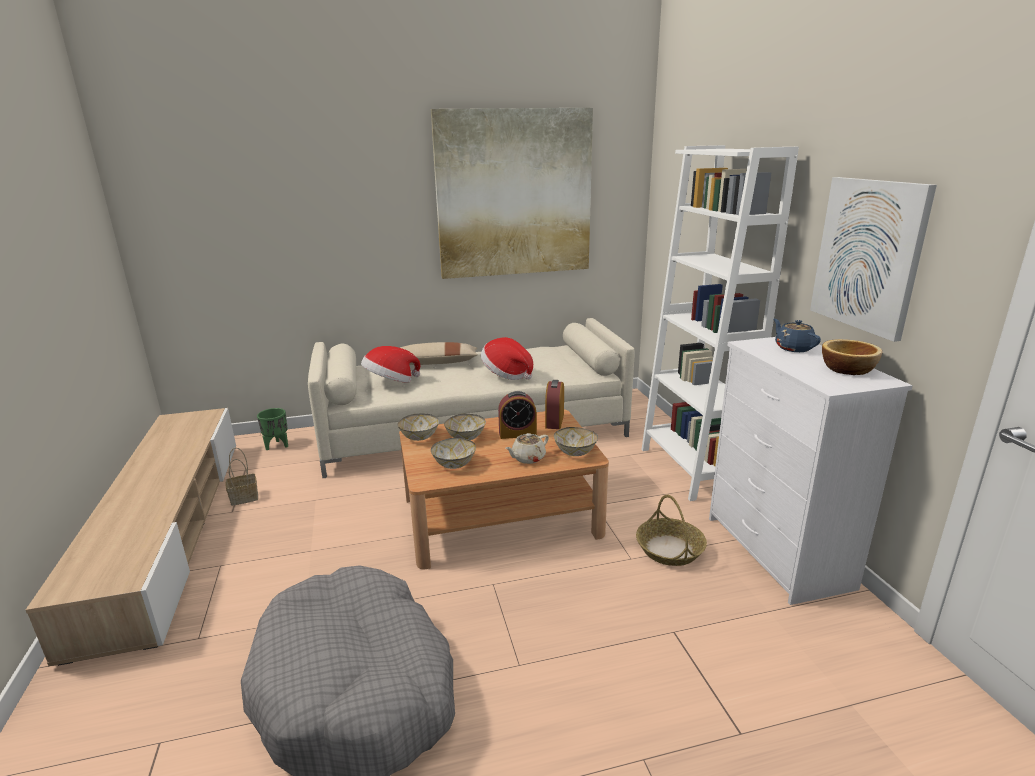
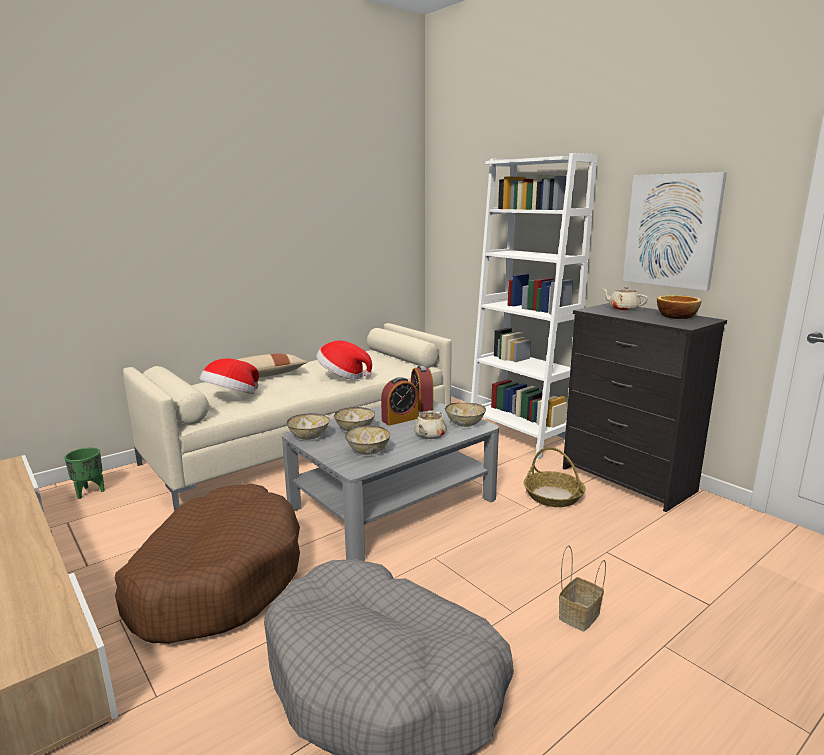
camera: 25 degrees left, 5 degrees down
(245, 497) = (92, 548): basket -> basket (579, 615)
(306, 550) = (217, 579): none -> brown dog bed
(500, 515) = (393, 503): brown coffee table -> grey coffee table
(514, 194) = (317, 207): picture -> none
(777, 552) = (628, 480): white dresser -> black dresser
(793, 348) = (623, 309): blue teapot -> beige teapot

